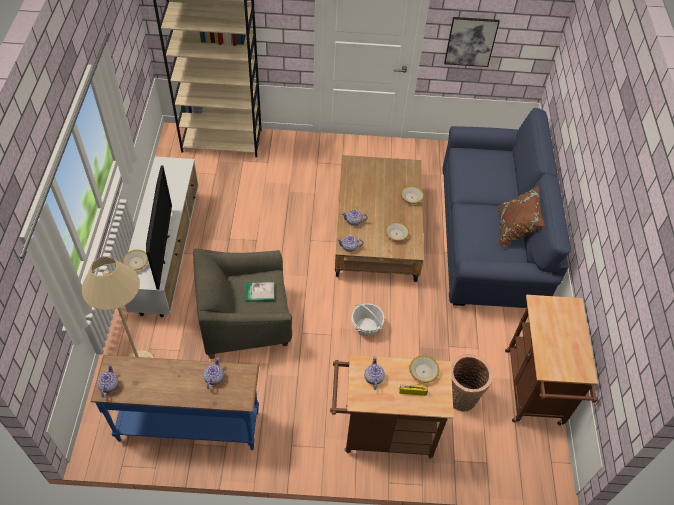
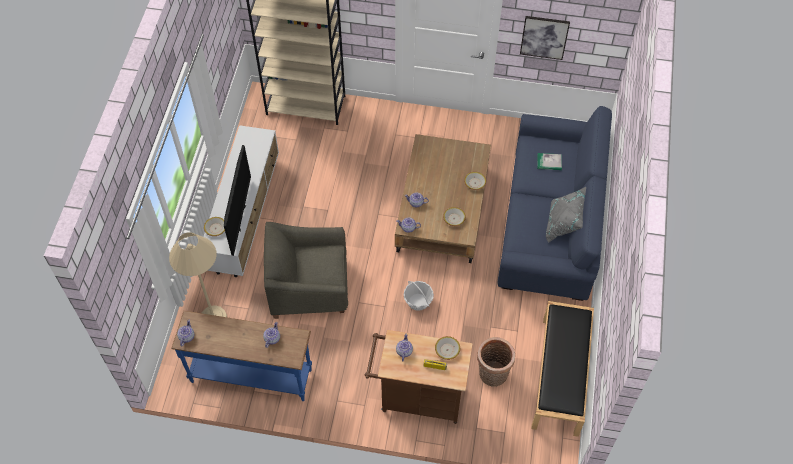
camera: 10 degrees right, 5 degrees up
(260, 293) = (321, 265): book -> book (549, 162)
(515, 229) = (564, 224): brown pillow -> grey pillow
(534, 393) = (560, 376): brown cart -> black bench

